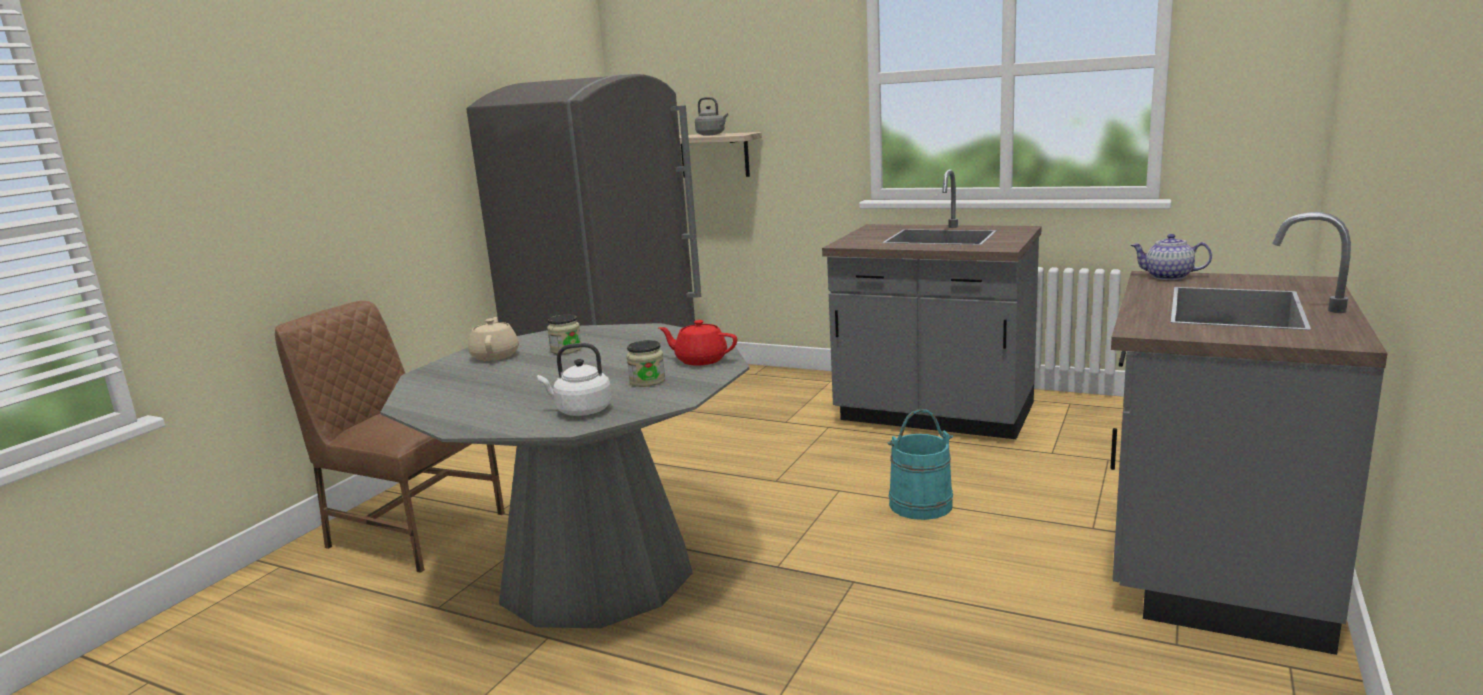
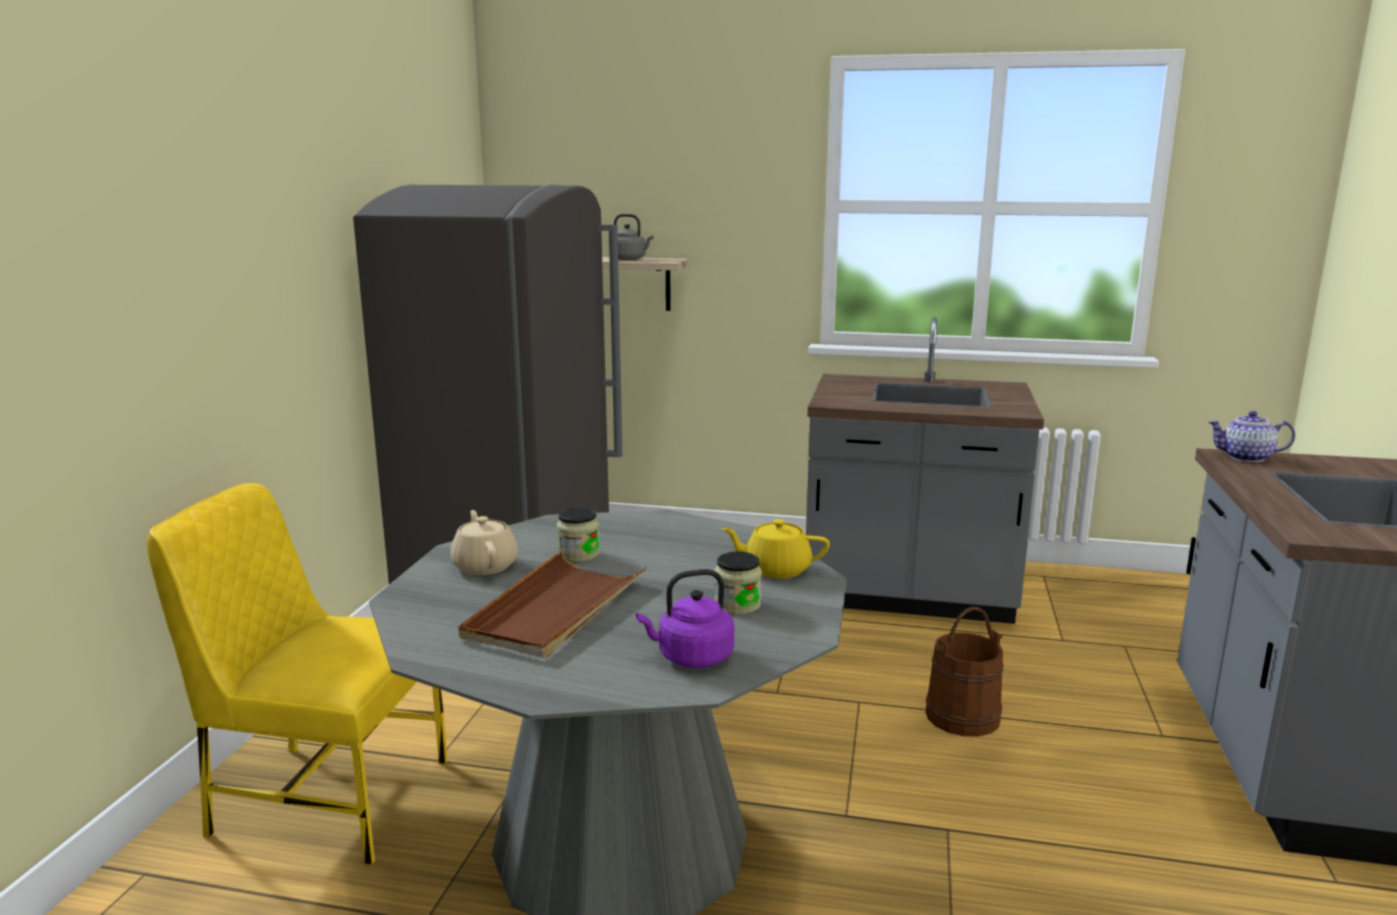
camera: 15 degrees left, 0 degrees up
(413, 530) = (326, 798): brown chair -> yellow chair
(516, 382) = (555, 610): none -> brown tray
(581, 411) = (691, 658): white kettle -> purple kettle
(700, 360) = (776, 569): red teapot -> yellow teapot
(920, 504) = (962, 716): turquoise bucket -> brown bucket

